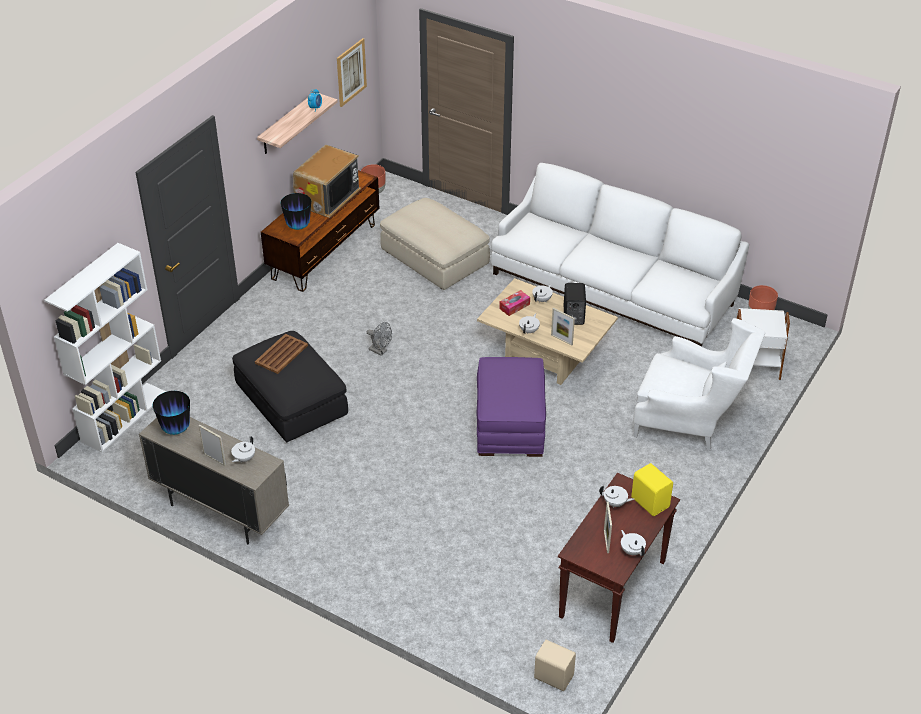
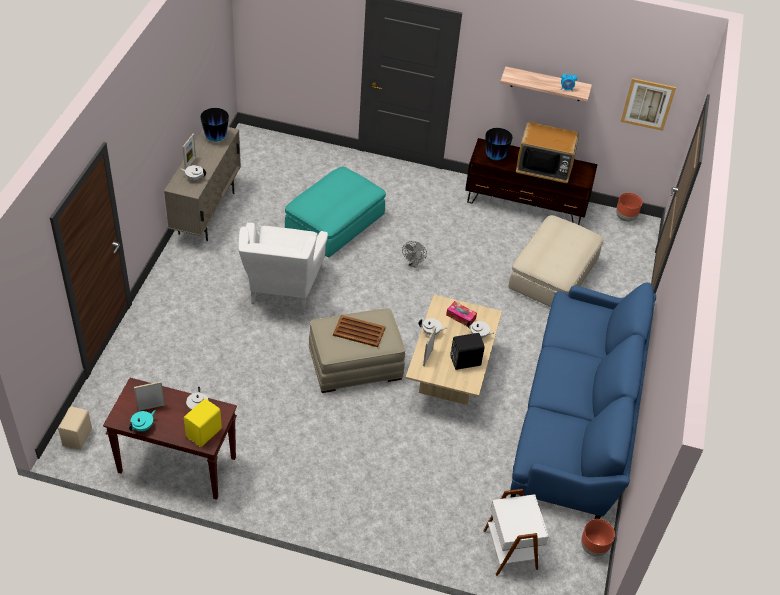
camera: 70 degrees right, 5 degrees up
(124, 416) = (288, 142): white bookcase -> none
(282, 354) = (347, 188): brown tray -> brown tray (359, 332)
(290, 401) = (335, 223): black ottoman -> turquoise ottoman
(510, 424) = (355, 364): purple ottoman -> beige ottoman
(614, 287) = (577, 414): white sofa -> blue sofa
(632, 550) = (143, 426): white teapot -> turquoise teapot
(690, 422) = (403, 500): white armchair -> white armchair (282, 289)

